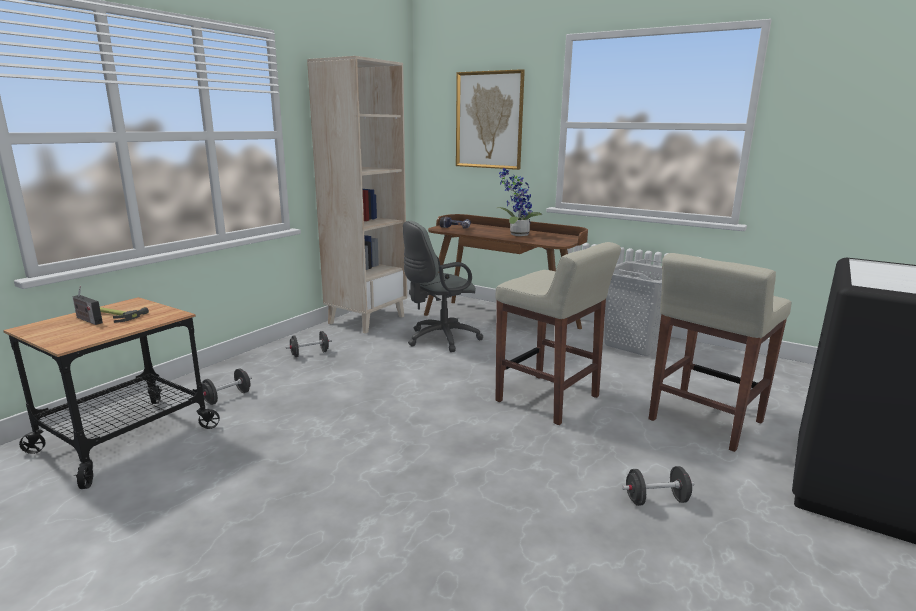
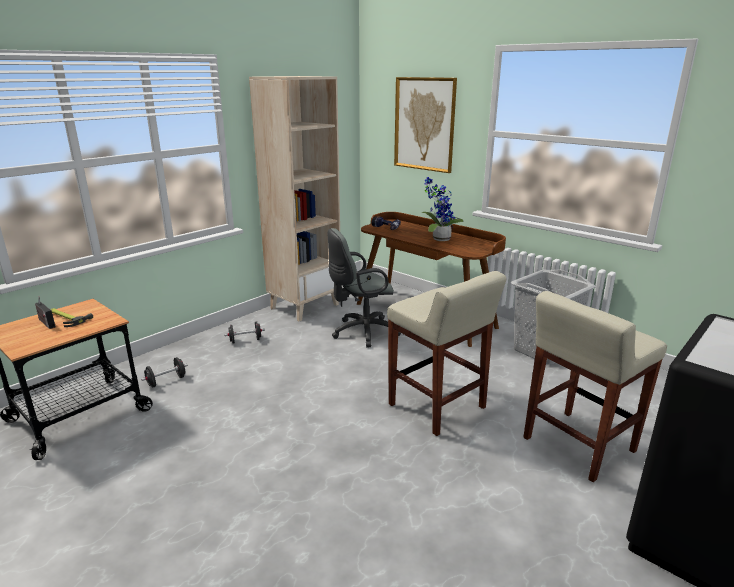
camera: 10 degrees right, 5 degrees up
(656, 500) = (496, 526): black dumbbell -> none

